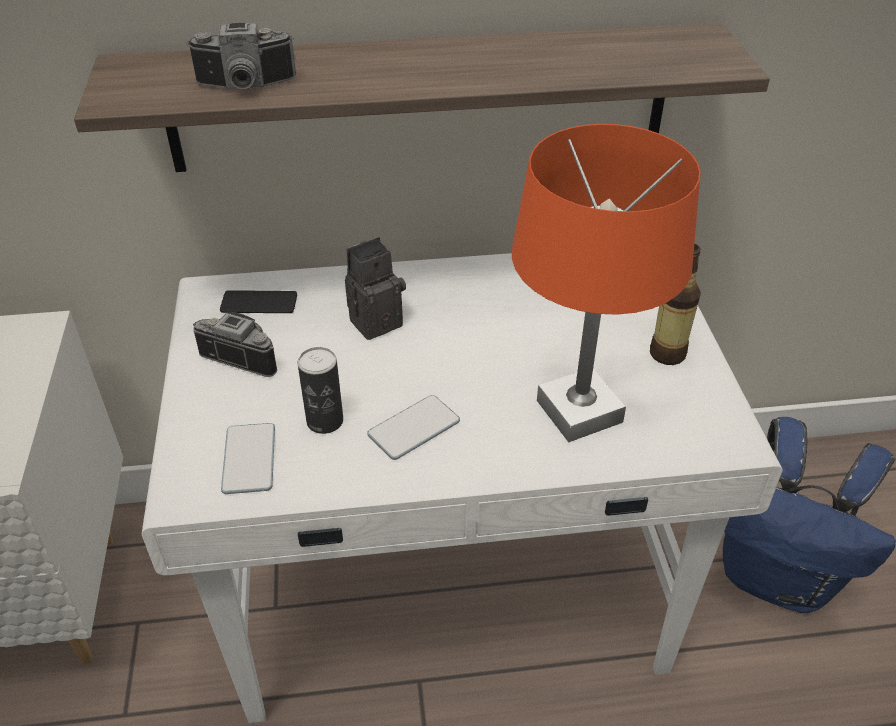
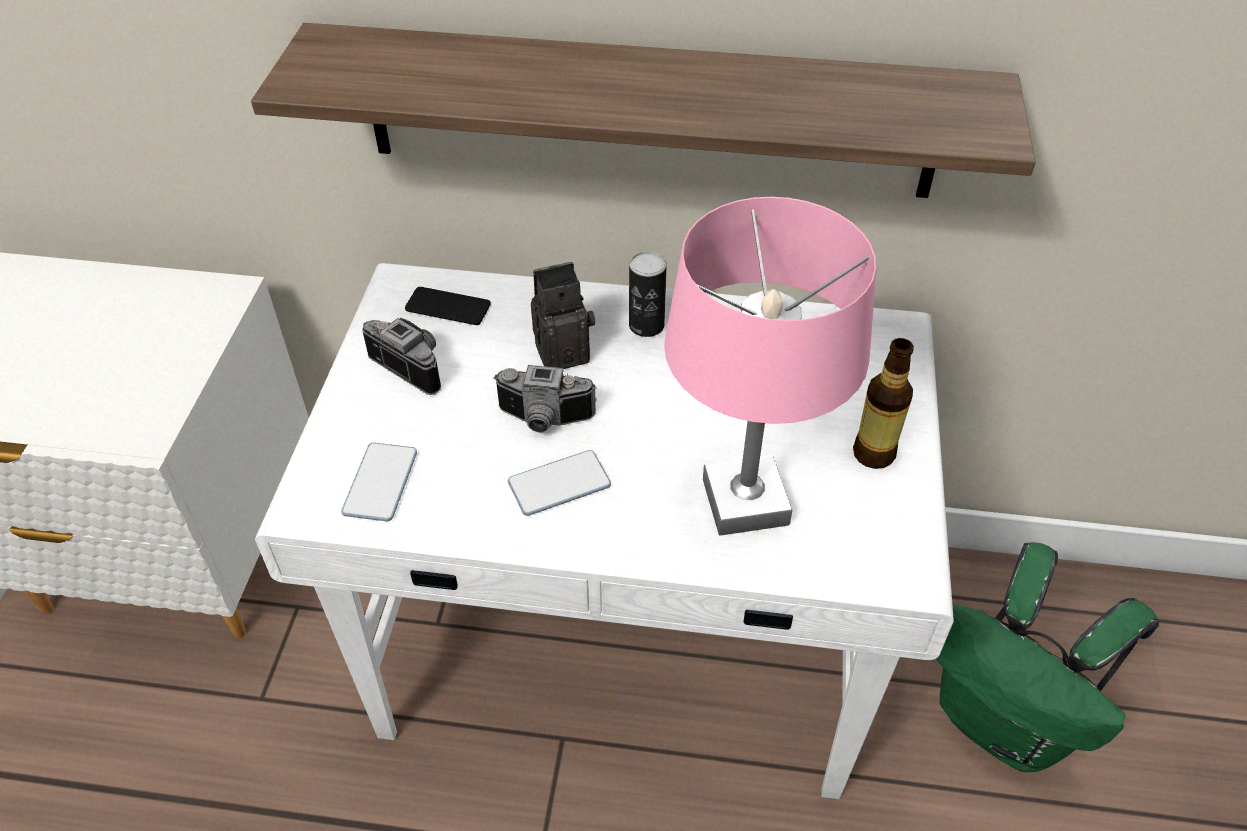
camera: 15 degrees right, 5 degrees up
(246, 87) = (436, 86): camera -> camera (544, 421)
(325, 421) = (470, 456): can -> can (646, 325)
(578, 412) = (744, 503): orange table lamp -> pink table lamp
(777, 577) = (1004, 722): blue backpack -> green backpack

